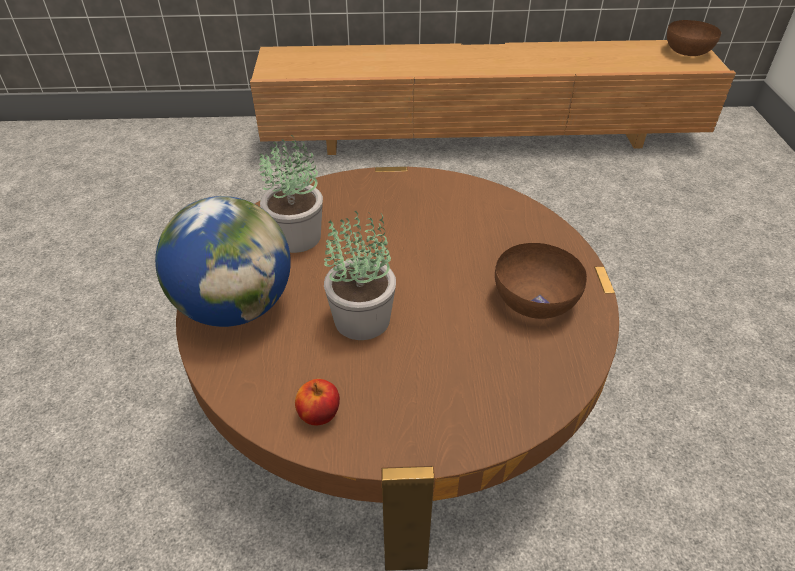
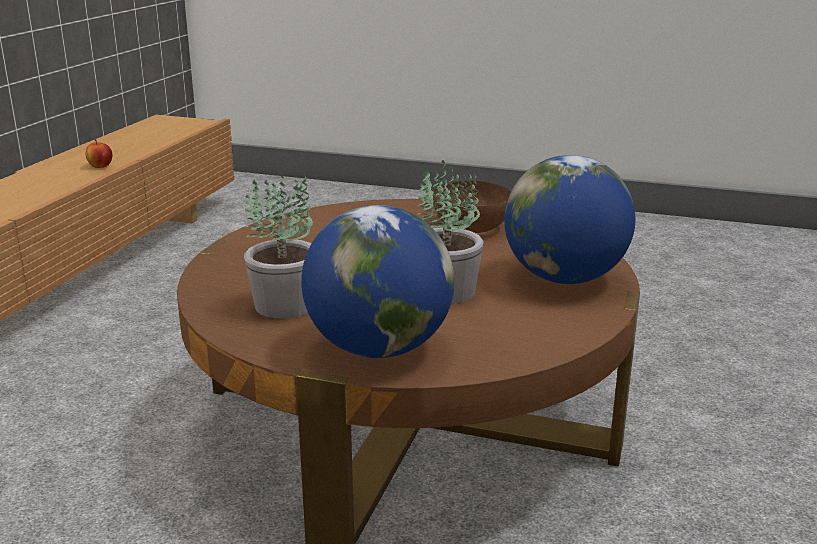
camera: 70 degrees left, 20 degrees down
(319, 415) = (557, 324): apple -> apple (100, 166)
(435, 402) = (564, 278): none -> globe
(687, 51) = (168, 122): brown bowl -> none

